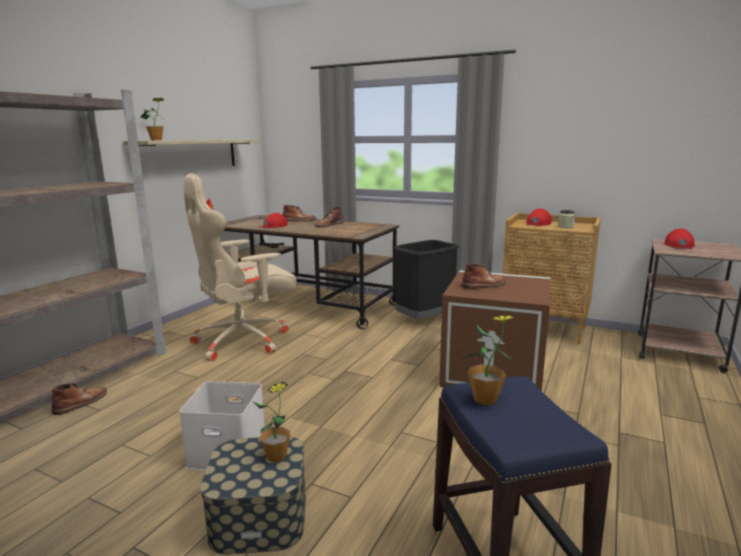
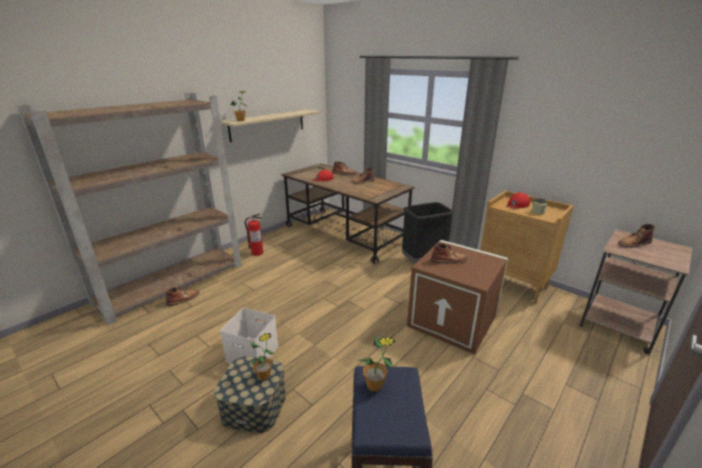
camera: 15 degrees right, 10 degrees up
(184, 336) = (257, 253): none -> fire extinguisher
(248, 340) = (295, 263): beige office chair -> none
(679, 245) = (633, 243): red cap -> brown boot

